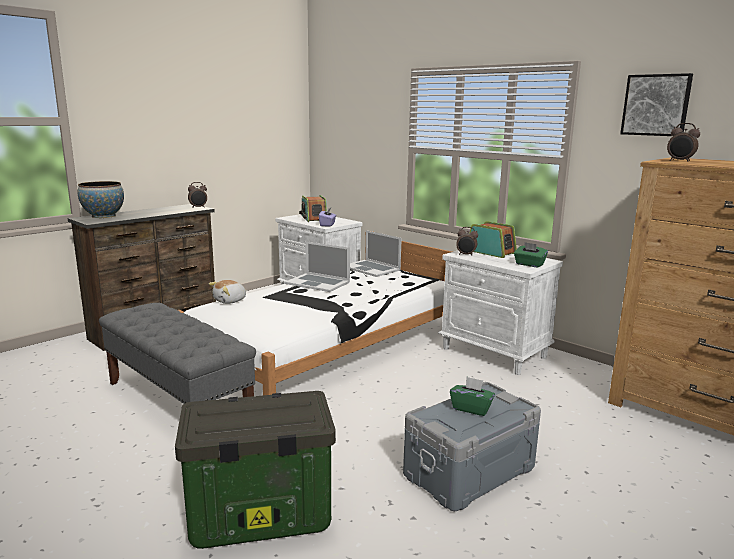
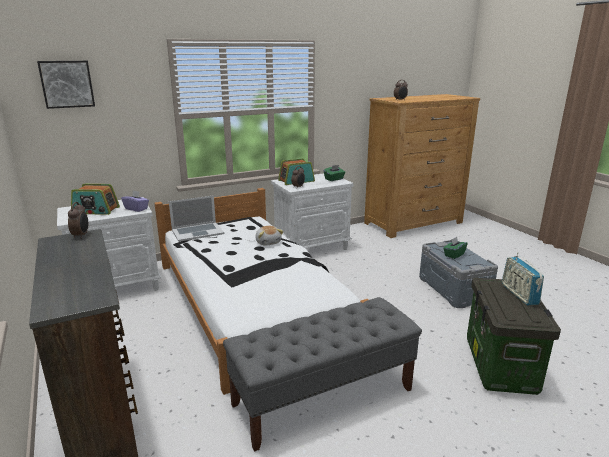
camera: 70 degrees left, 5 degrees up
(103, 216) = (59, 293): bowl -> none
(230, 301) = (228, 304): plush toy -> plush toy (268, 242)
(275, 419) = (519, 294): none -> radio
(318, 283) = (215, 257): laptop -> none
(656, 105) = (357, 69): picture -> picture (67, 84)

